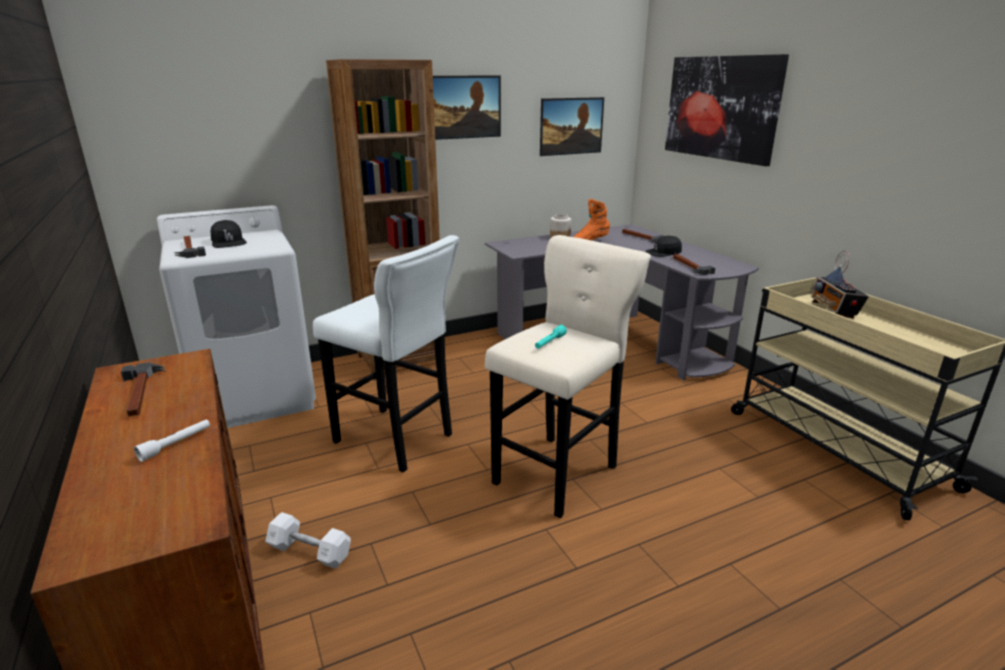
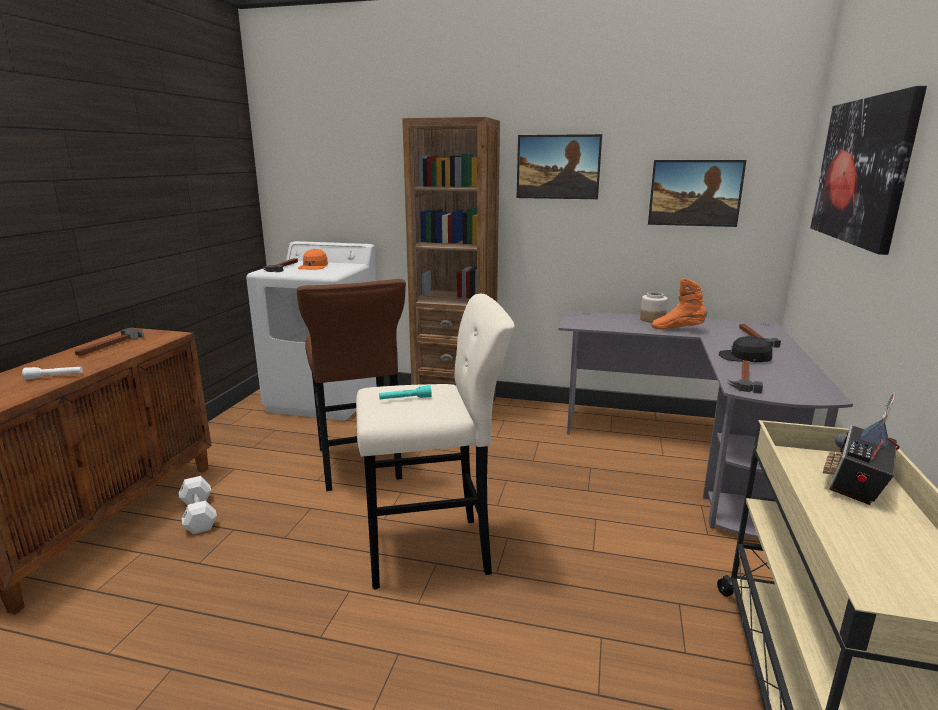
camera: 40 degrees right, 5 degrees down
(228, 242) = (314, 266): black cap -> orange cap
(397, 440) = (359, 466): white stool -> brown stool

